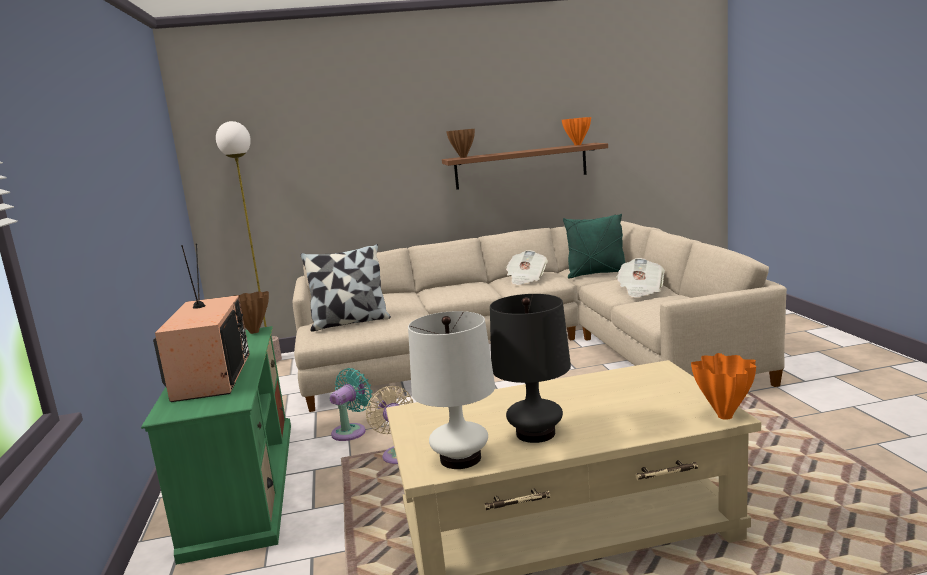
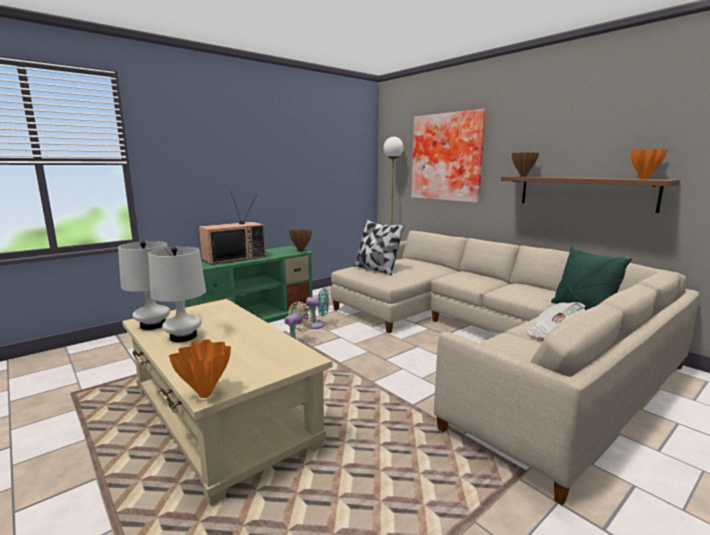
camera: 60 degrees right, 0 degrees up
(334, 146) = (447, 157): none -> picture
(526, 279) = (522, 290): newspaper -> none
(535, 433) = (183, 336): black table lamp -> white table lamp

